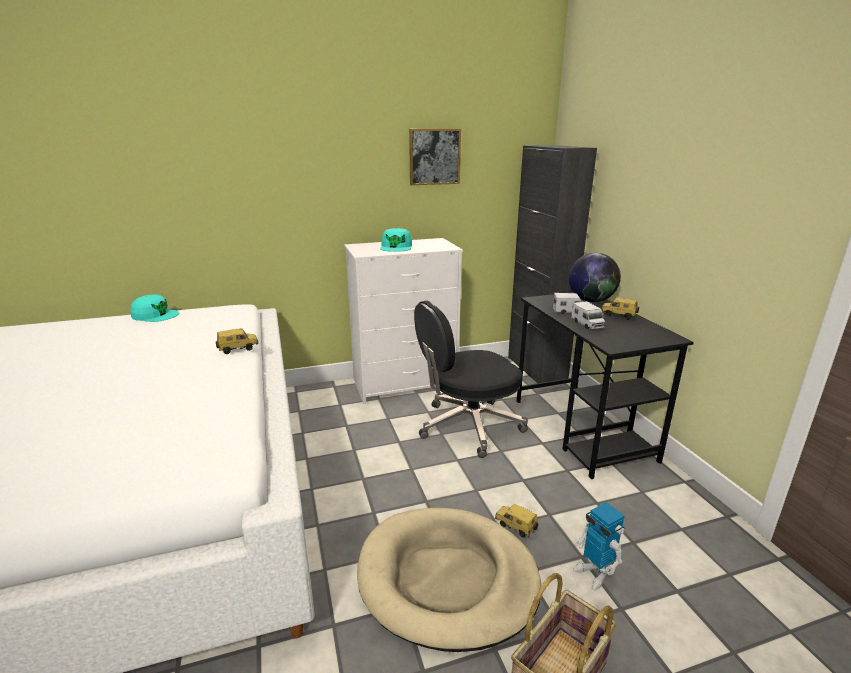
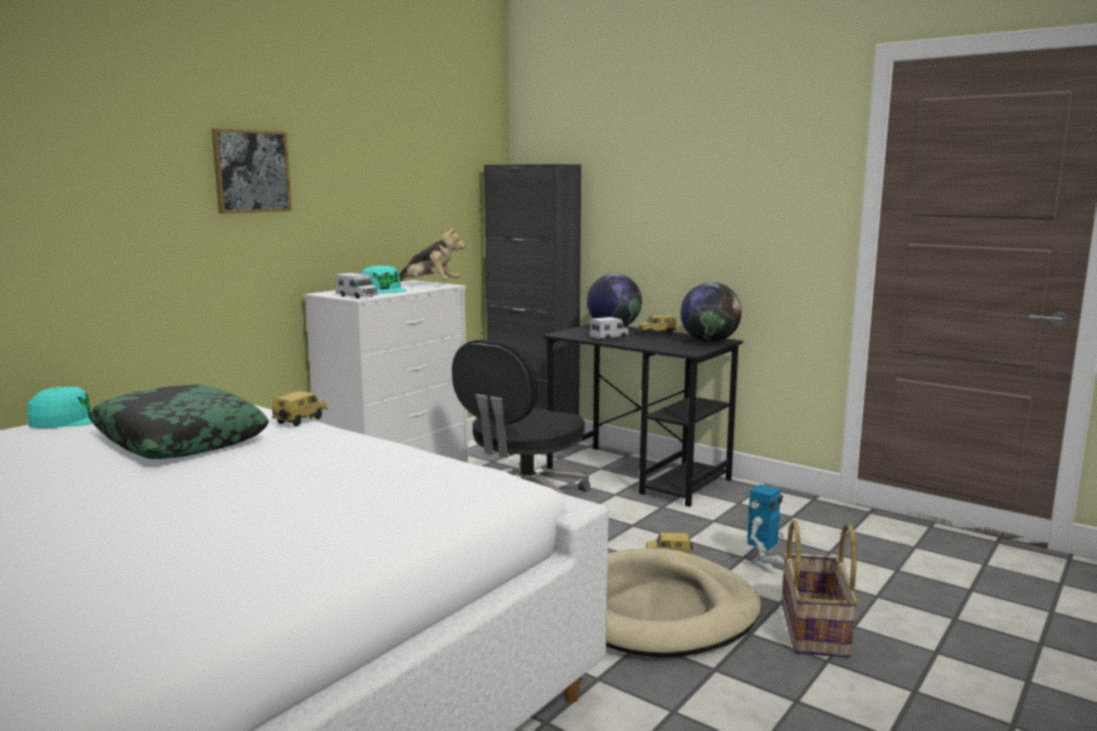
camera: 35 degrees left, 10 degrees down
(162, 347) = (179, 439): none -> pillow
(434, 157) = (397, 176): picture -> picture (251, 171)
(436, 246) = (429, 286): none -> plush toy
(587, 324) = (642, 343): toy truck -> toy truck (356, 296)
(594, 573) = (764, 563): toy robot -> toy robot turned 75 degrees counterclockwise
(654, 336) = (709, 341): none -> globe

